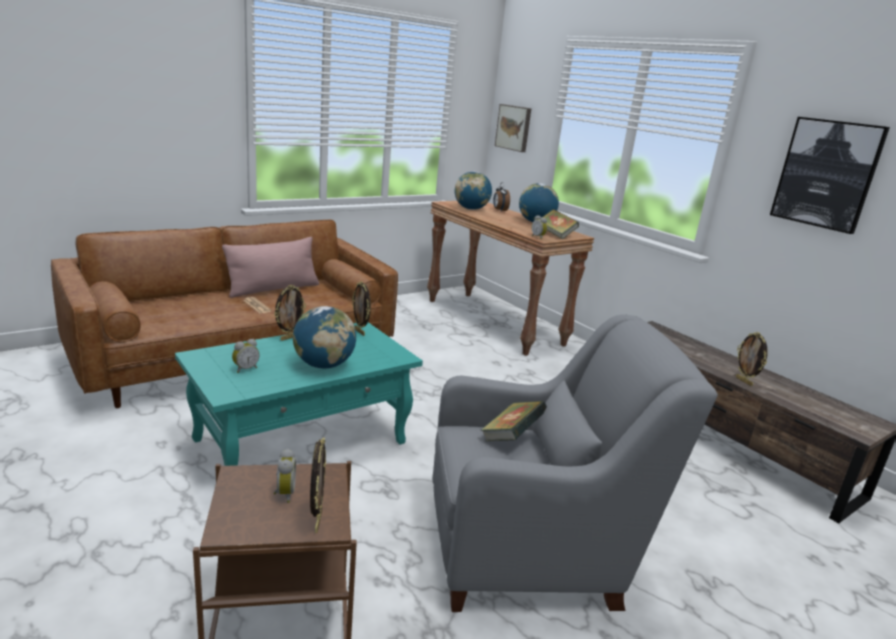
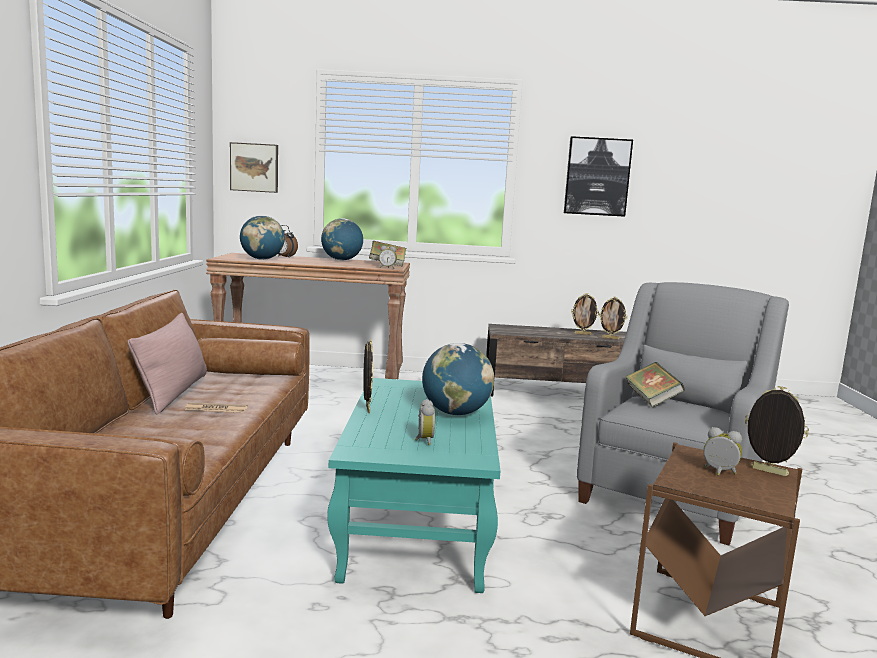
camera: 50 degrees left, 10 degrees down
(360, 332) = (395, 385): picture frame -> picture frame (582, 334)

